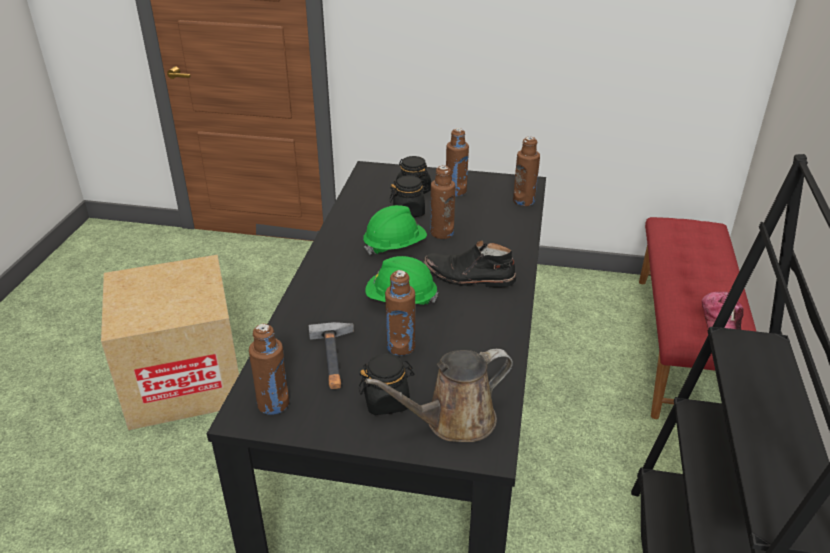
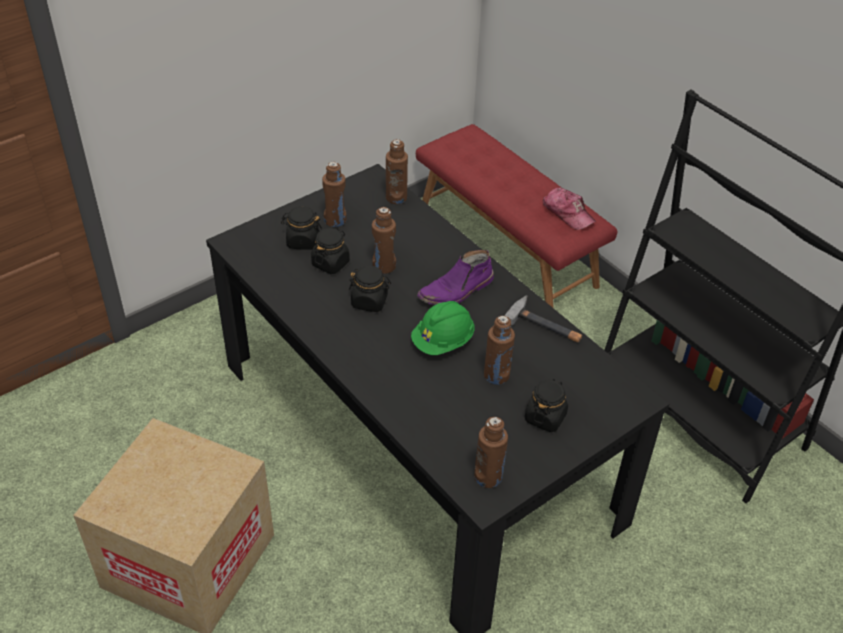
camera: 50 degrees left, 10 degrees up
(334, 358) = (472, 416): hammer -> hammer (546, 325)
(395, 246) = (369, 301): green hard hat -> black jar
(453, 421) = (596, 398): brown watering can -> none
(468, 277) = (456, 291): black boot -> purple boot

